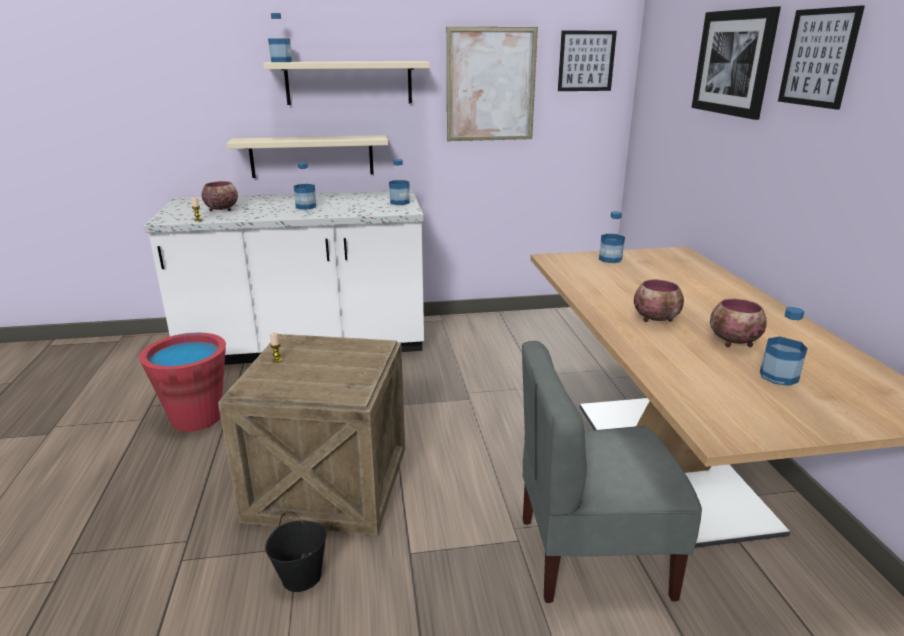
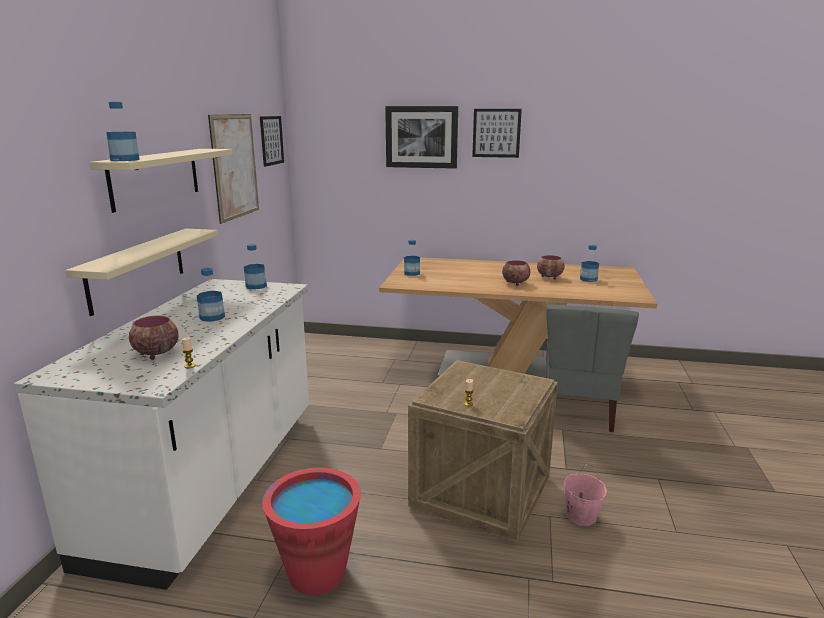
camera: 70 degrees left, 5 degrees down
(302, 576) = (580, 516): black bucket -> pink bucket

